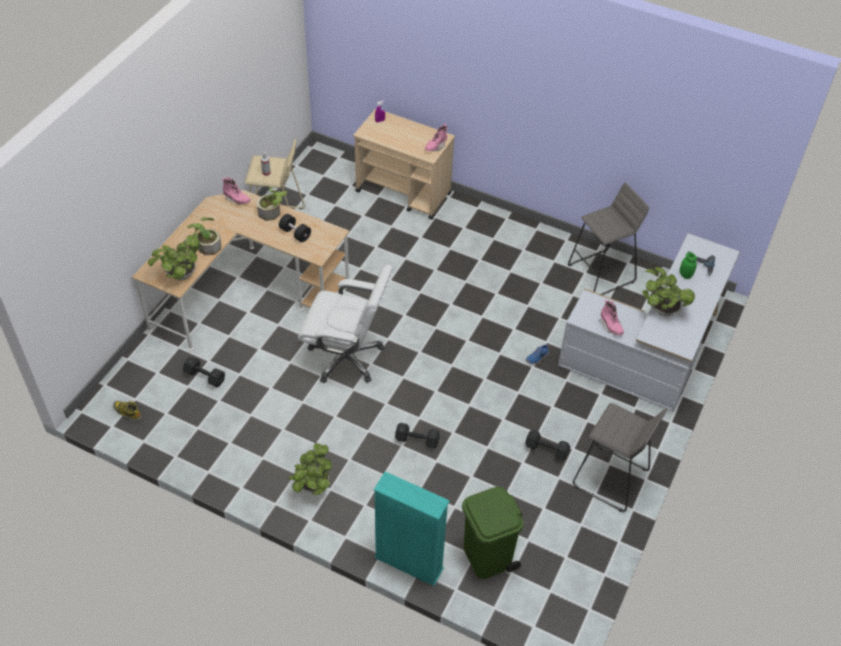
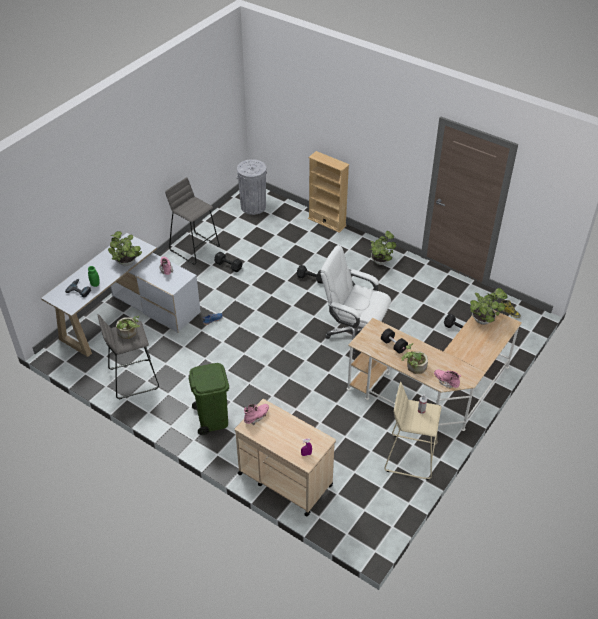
camera: 170 degrees left, 5 degrees down
(207, 245) = (466, 342): potted plant -> potted plant (129, 333)
(409, 563) = (327, 222): turquoise bookcase -> beige bookcase
(487, 557) = (281, 221): green trash can -> green trash can (212, 418)
(547, 588) = (253, 206): none -> grey trash can

